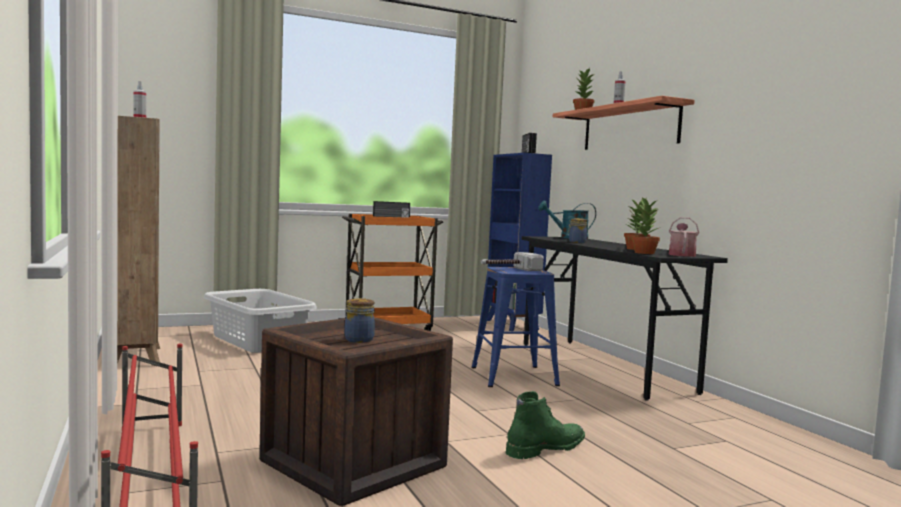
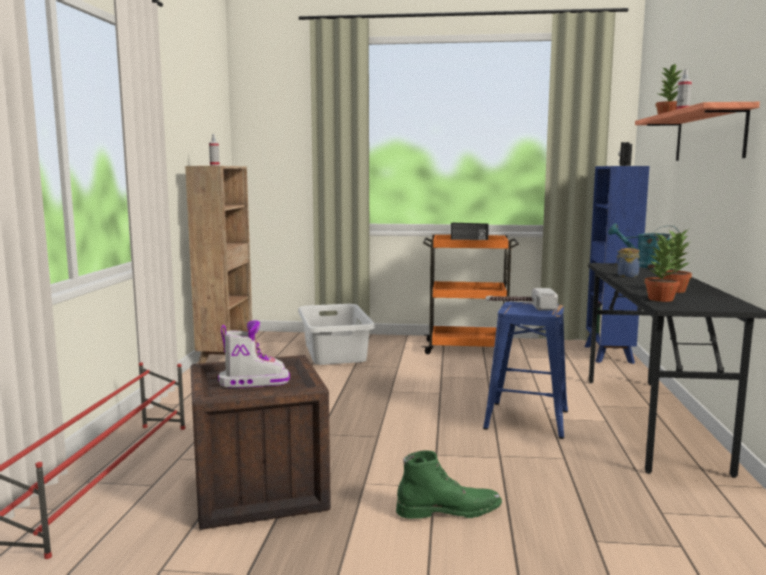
camera: 30 degrees right, 5 degrees up
(358, 339) = (254, 382): jar -> boot
(681, 254) = (710, 304): watering can -> none

